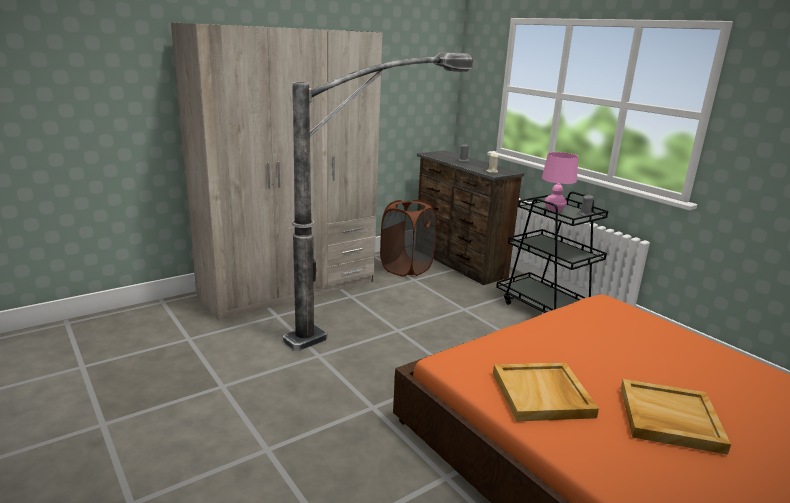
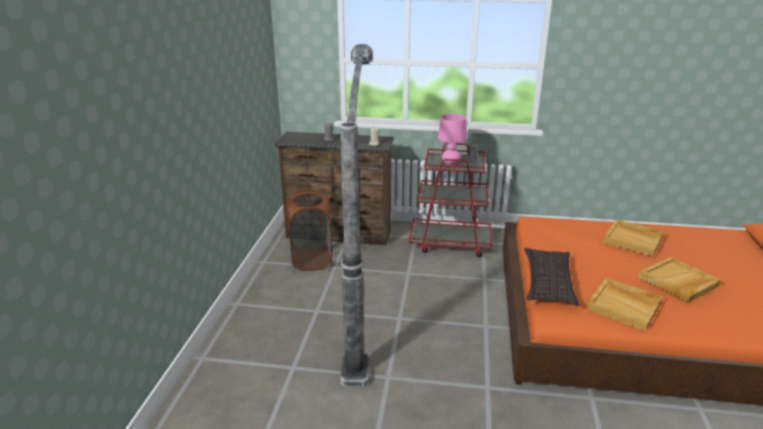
camera: 45 degrees left, 5 degrees up
(289, 288) = (252, 335): beige wardrobe -> none
(505, 340) = (548, 282): none -> pillow
(546, 309) = (450, 243): black cart -> red cart
(698, 362) = (633, 239): none -> beige tray

